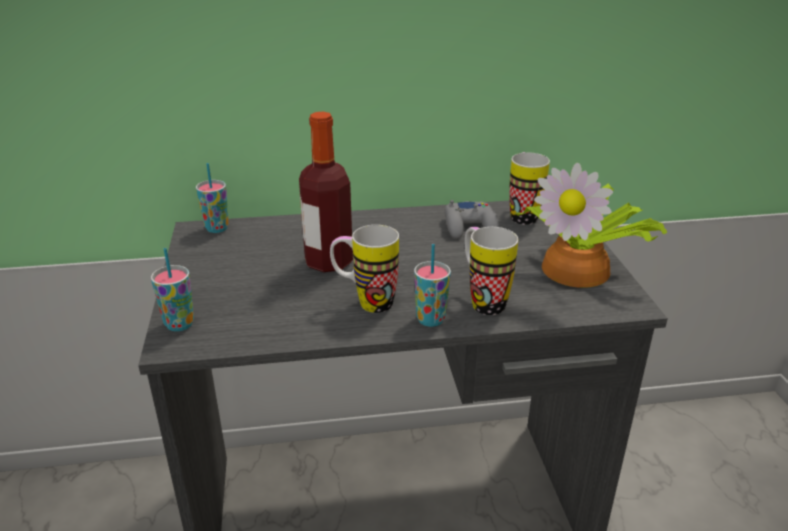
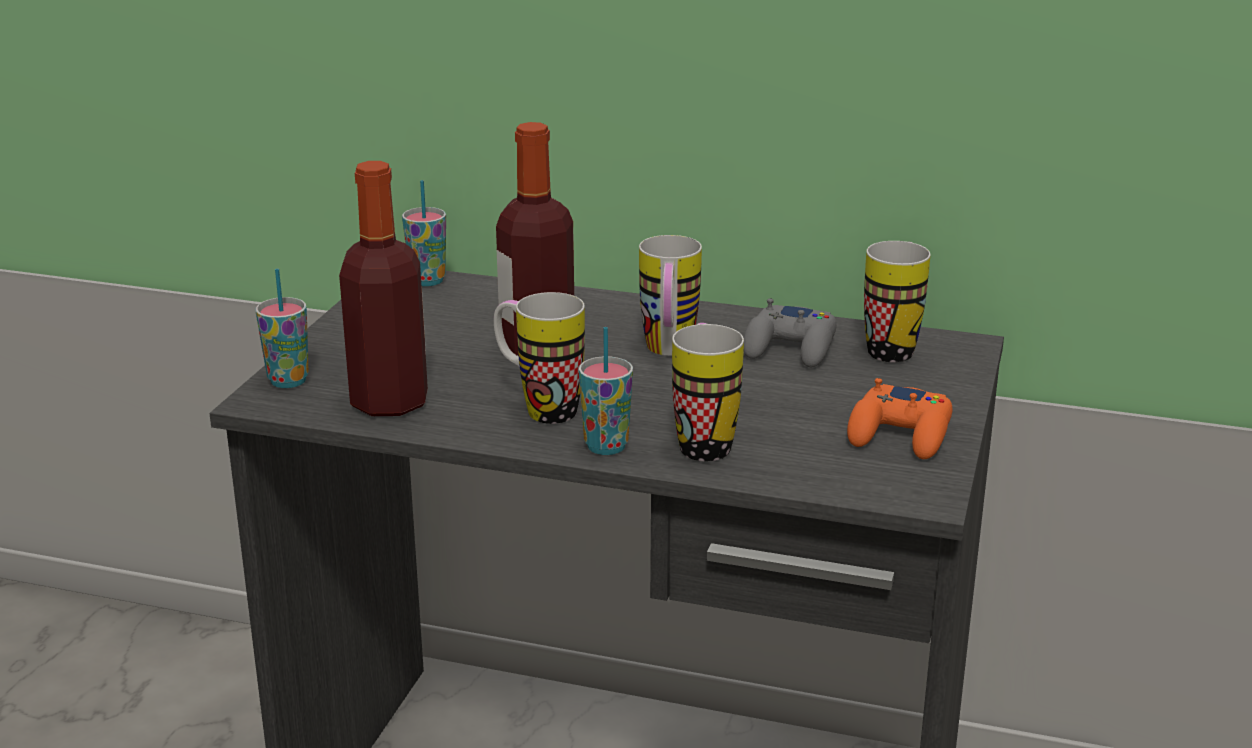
camera: 25 degrees right, 5 degrees down
(264, 323) = (389, 402): none -> bottle
(407, 246) = (668, 353): none -> mug
(579, 268) = (901, 434): potted plant -> orange game controller

